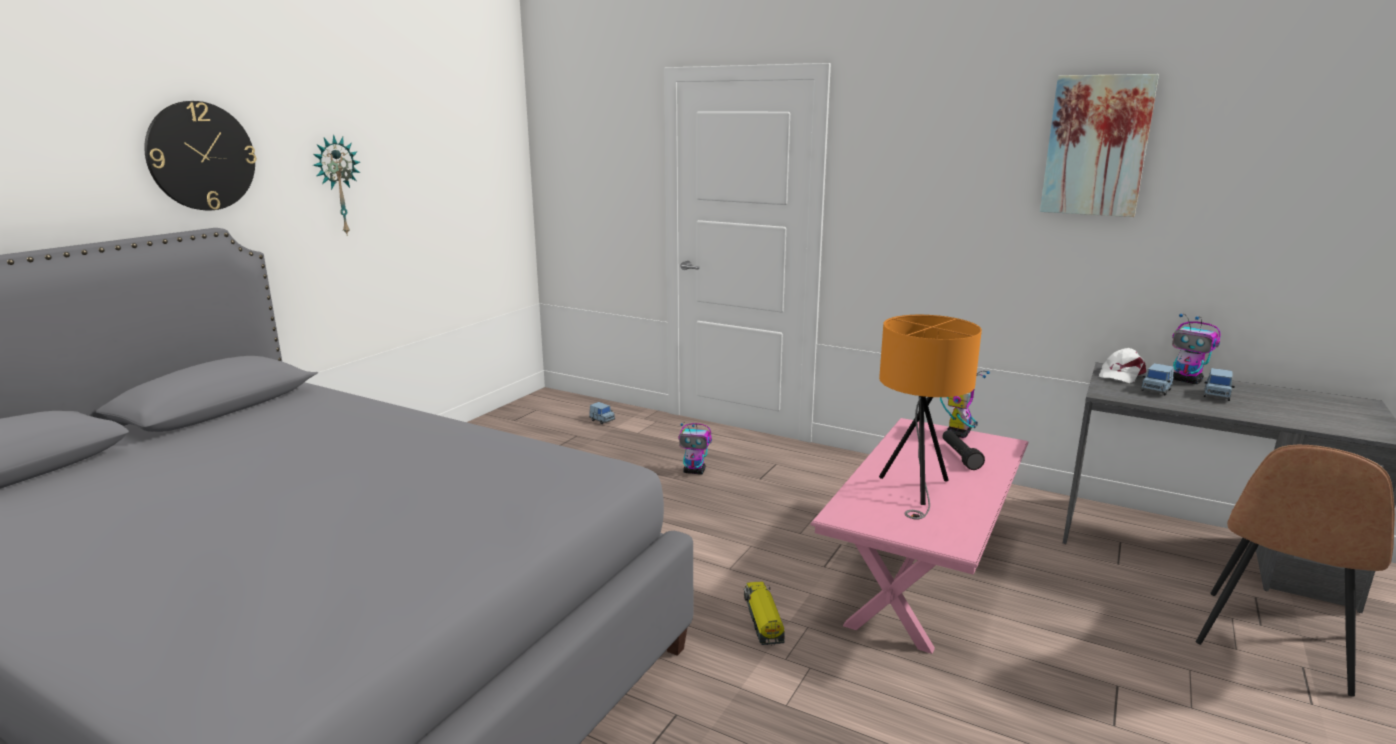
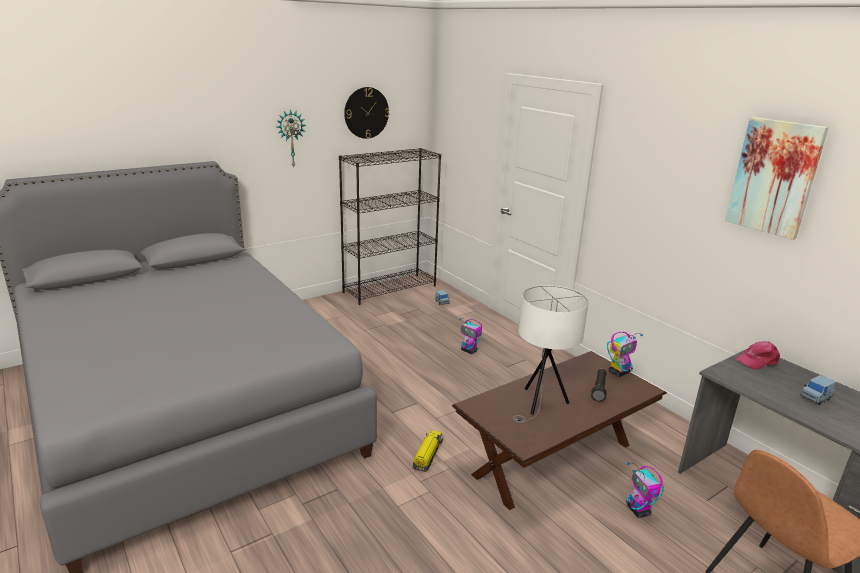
camera: 25 degrees right, 5 degrees up
(201, 156) = (212, 121): wall clock -> wall clock (366, 113)
(510, 418) = (390, 289): none -> black bookcase
(916, 491) = (539, 404): orange table lamp -> white table lamp
(921, 572) = (553, 459): pink coffee table -> brown coffee table
(1120, 374) = (757, 360): white cap -> pink cap
(1156, 390) = (767, 380): blue toy car -> none
(1187, 381) = (808, 379): toy robot -> toy robot (638, 511)

